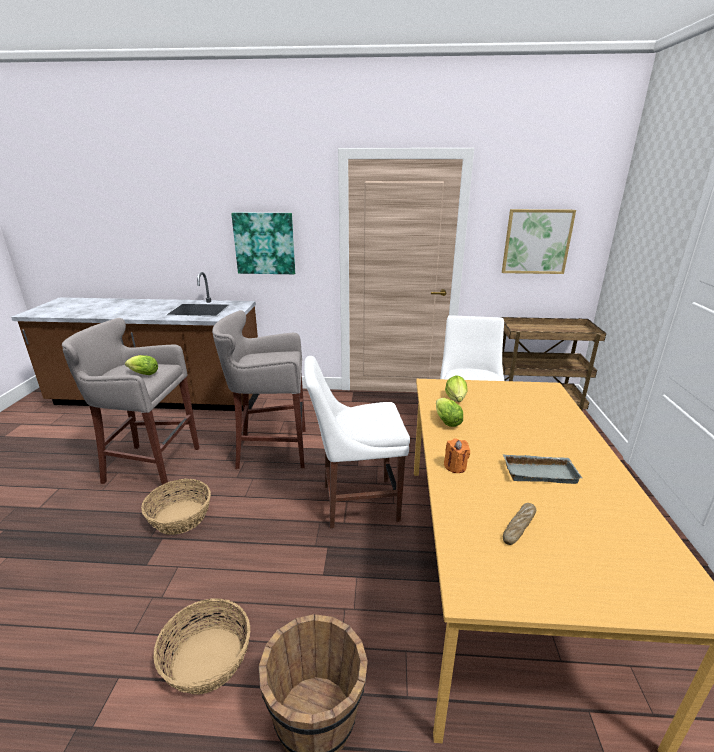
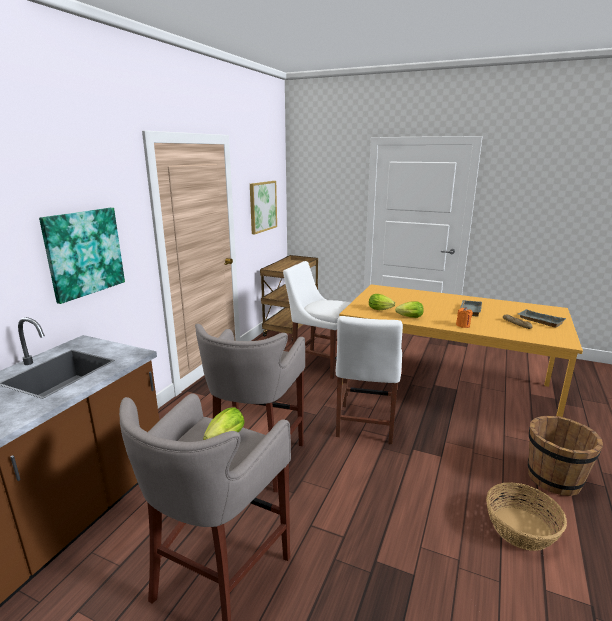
camera: 70 degrees left, 5 degrees down
(180, 517) = (344, 544): basket -> none
(571, 562) = (539, 321): none -> grey tray

